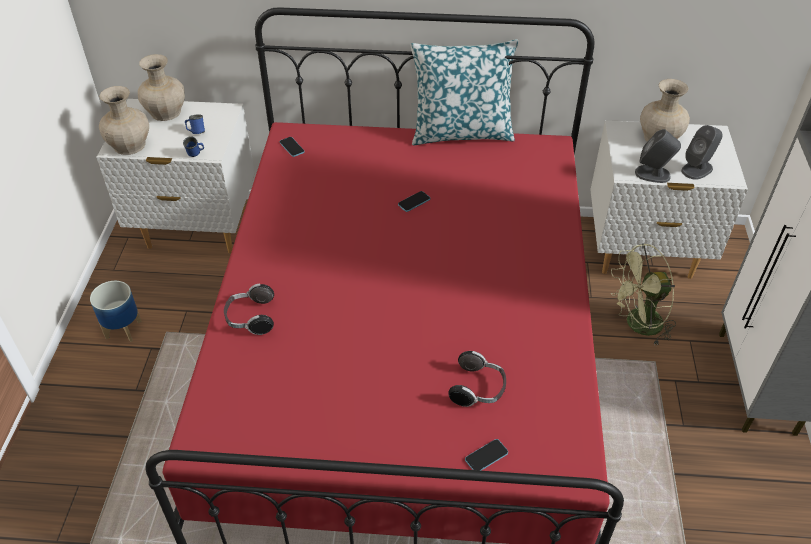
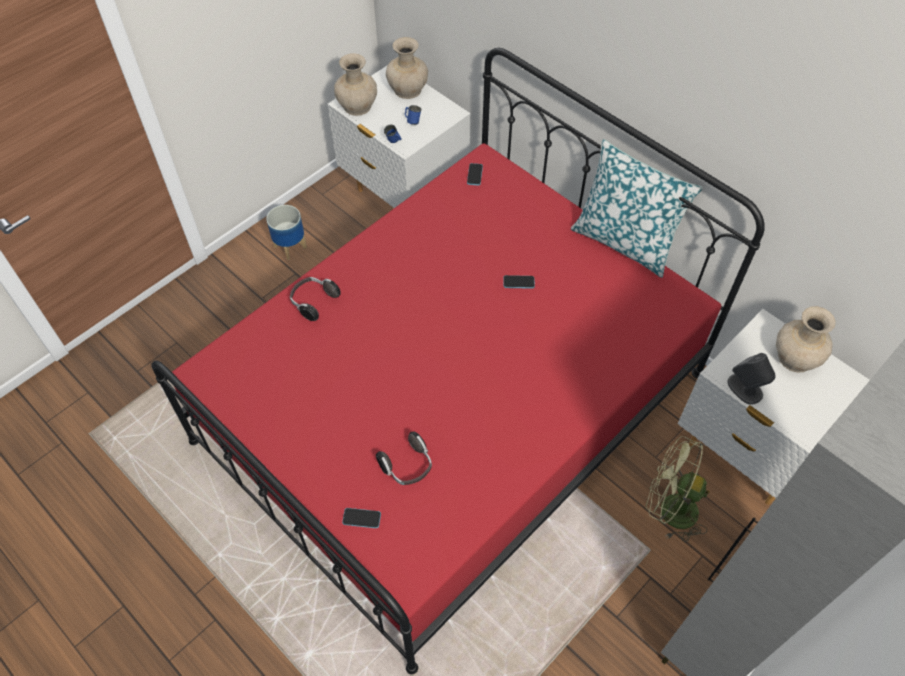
camera: 40 degrees right, 10 degrees up
(697, 169) = (795, 411): grey speaker -> none

